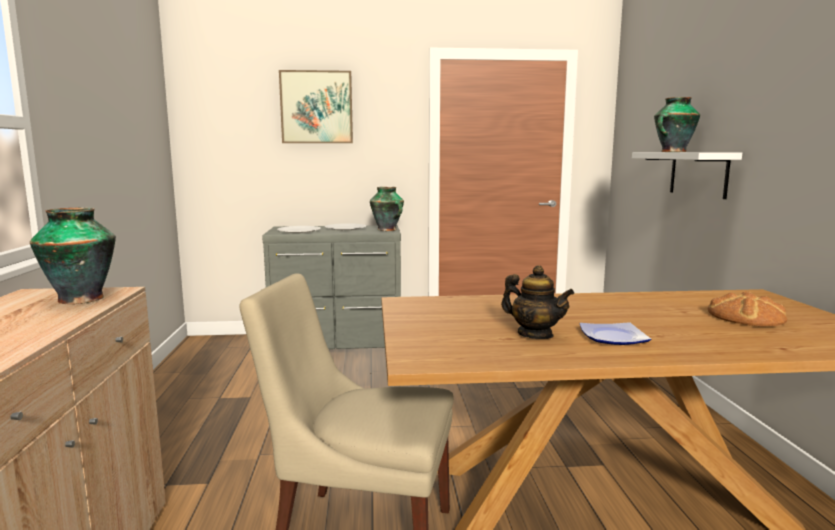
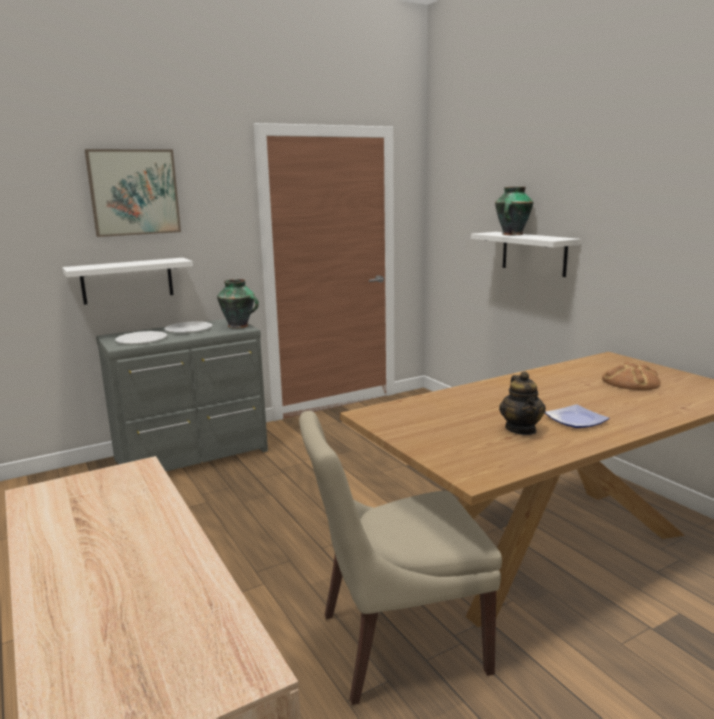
camera: 25 degrees left, 5 degrees up
(80, 299) = (119, 488): vase -> none
(305, 182) = (127, 280): none -> white shelf
(535, 334) = (521, 429): teapot -> teapot turned 75 degrees clockwise

